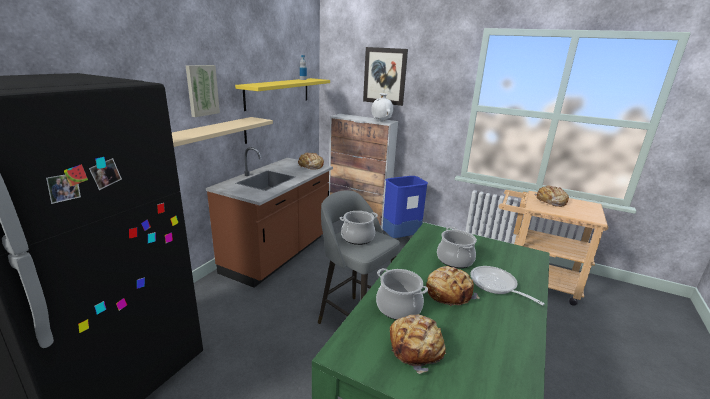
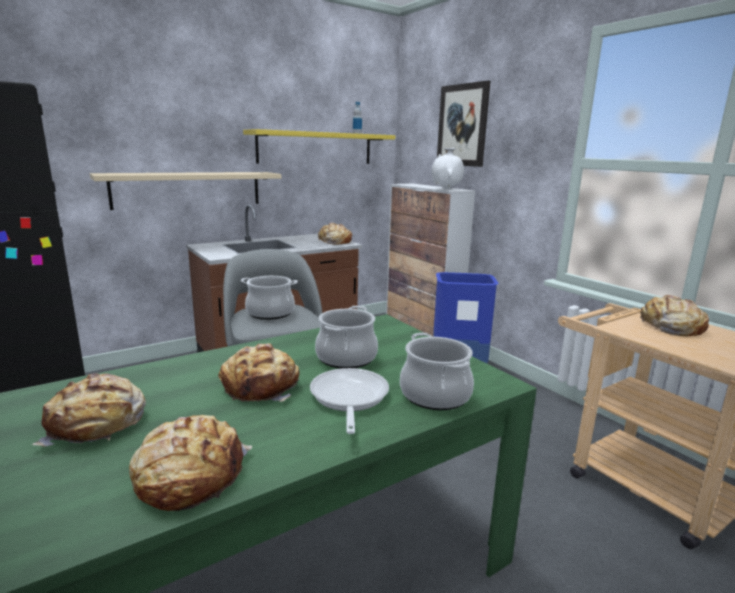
camera: 30 degrees right, 5 degrees down
(201, 90) = (191, 130): picture -> none
(399, 307) = (167, 382): cooking pot -> cooking pot (435, 395)
(507, 354) = (189, 475): none -> bread

